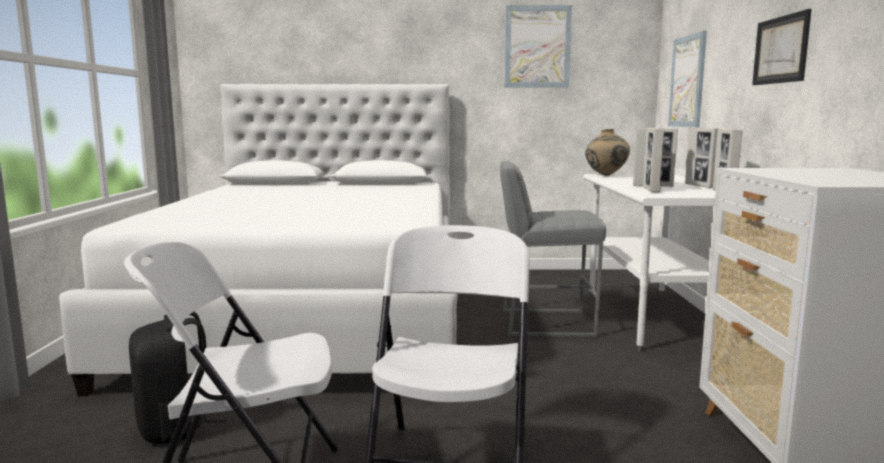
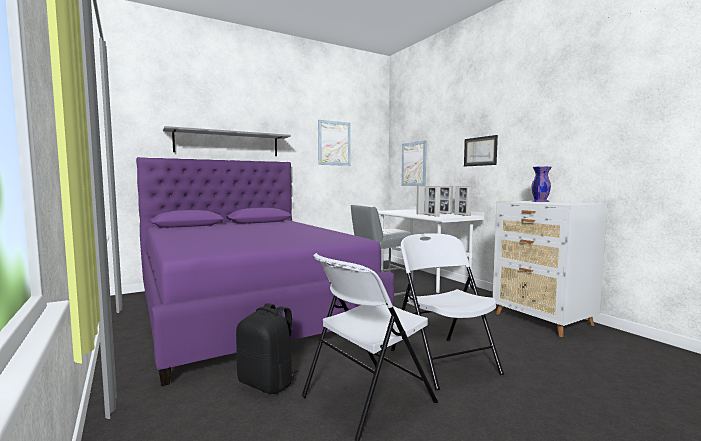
camera: 30 degrees left, 5 degrees down
(314, 315) = (250, 308): white bed -> purple bed
(348, 58) = (228, 143): none -> grey shelf
(606, 175) = (387, 211): beige vase -> none
(833, 172) = (540, 201): none -> purple vase

